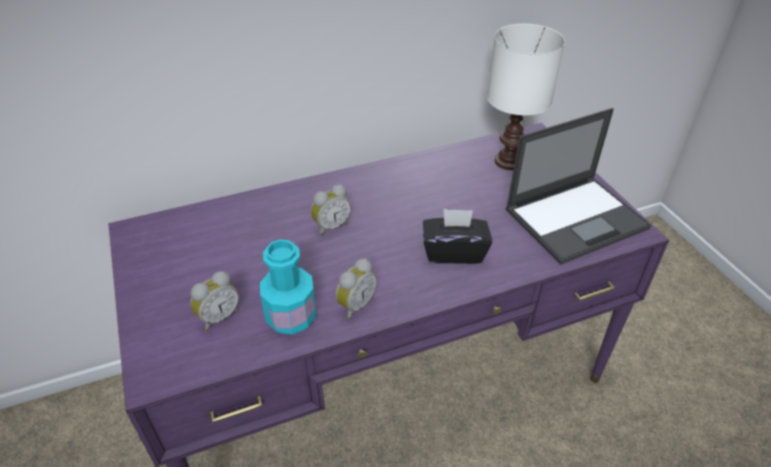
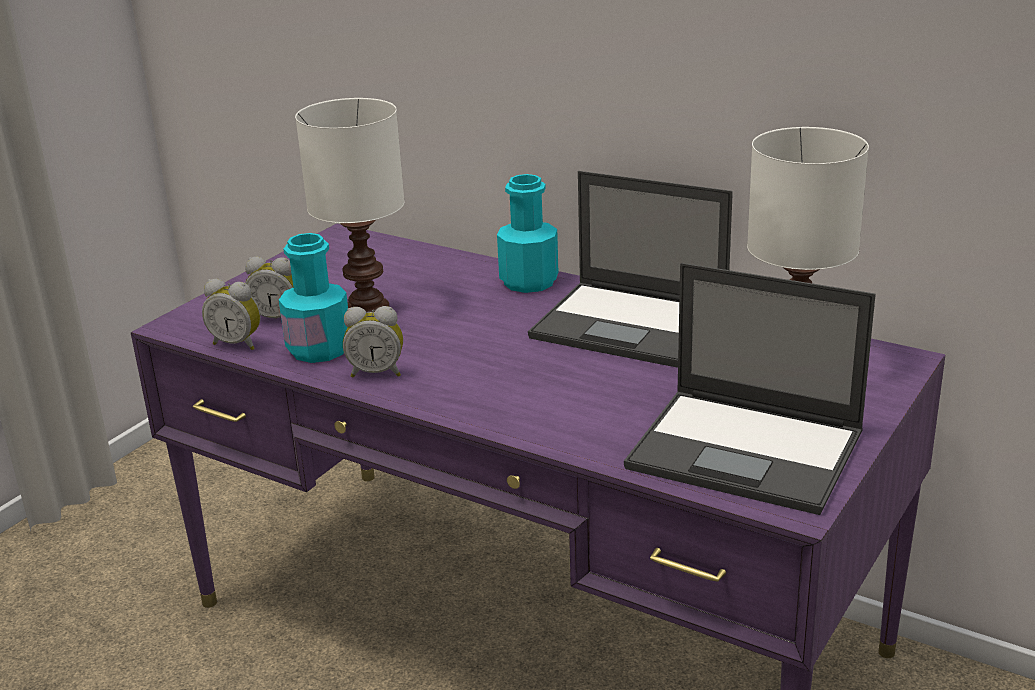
camera: 55 degrees right, 15 degrees down
(263, 269) = (368, 309): none -> white table lamp
(315, 191) = (529, 282): none -> turquoise bottle
(331, 226) = (482, 312): alarm clock -> alarm clock (238, 343)
(413, 184) = (632, 325): none -> laptop
(454, 252) = (543, 393): black tissue box -> none

